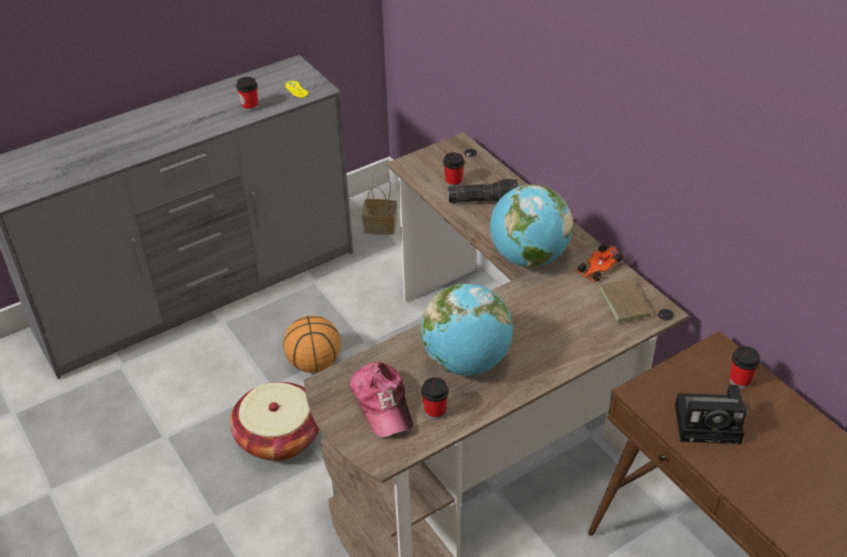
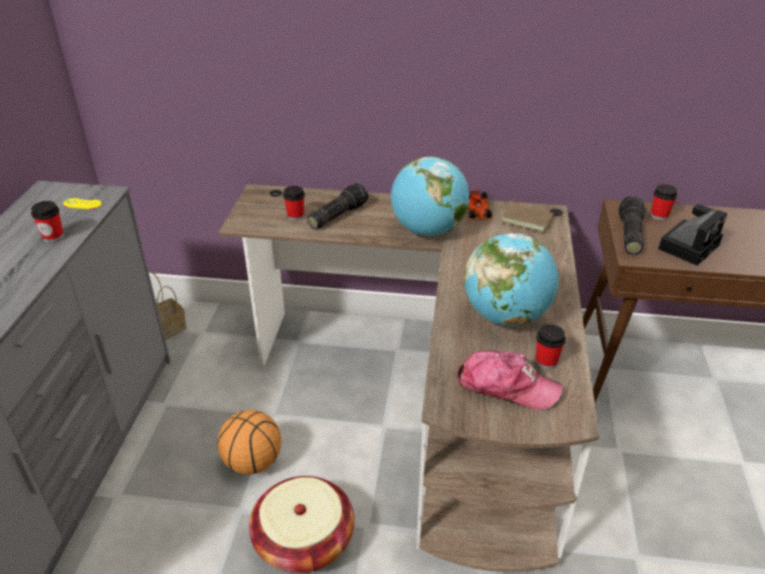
camera: 50 degrees left, 5 degrees down
(674, 374) = (628, 234): none -> flashlight

